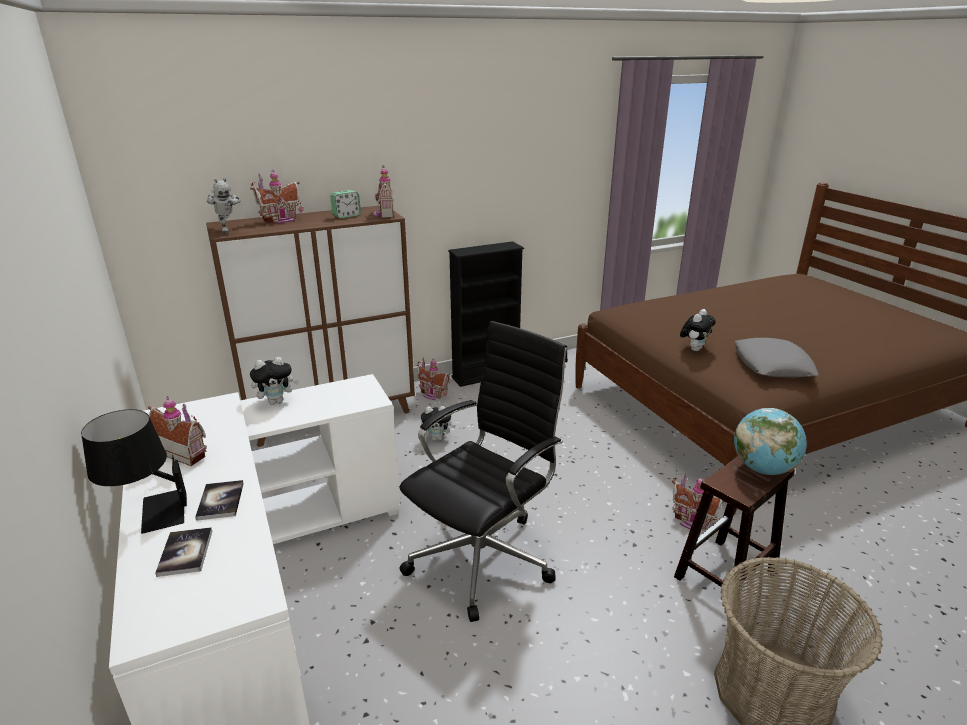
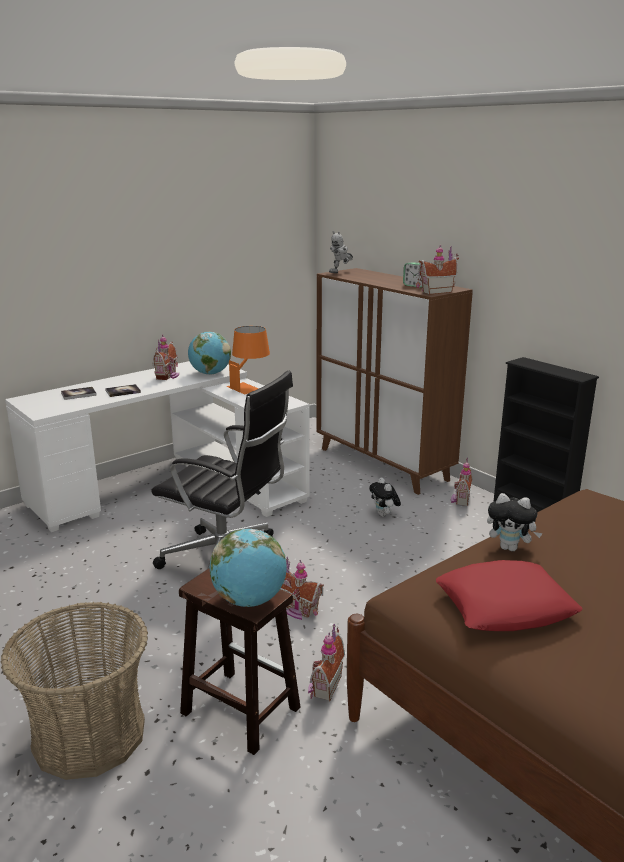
camera: 75 degrees right, 5 degrees down
(148, 514) = (111, 381): black table lamp -> none
(216, 418) = (210, 374): none -> globe
(277, 401) = (249, 386): plush toy -> orange table lamp
(281, 220) = (381, 277): toy house -> toy house (298, 610)
(772, 365) = (504, 606): grey pillow -> red pillow

